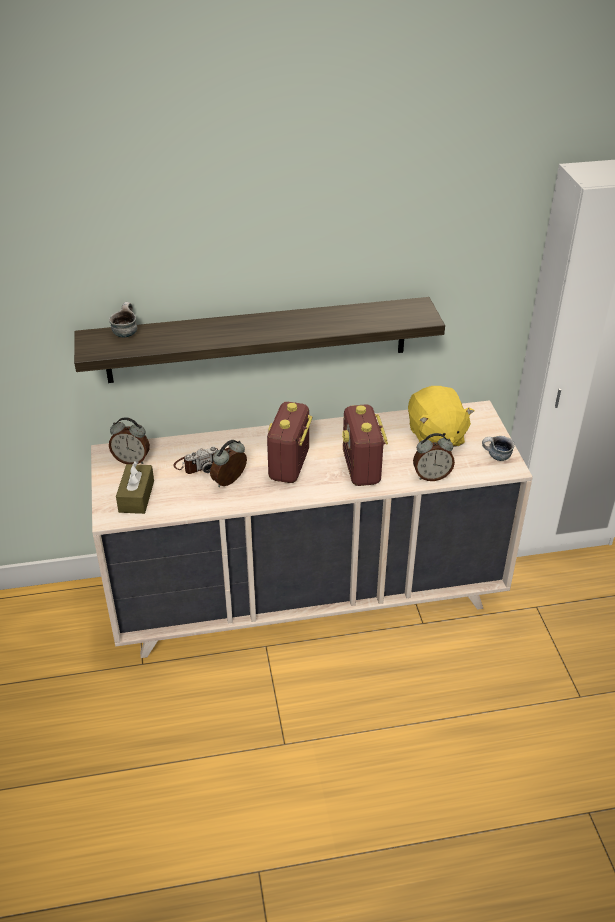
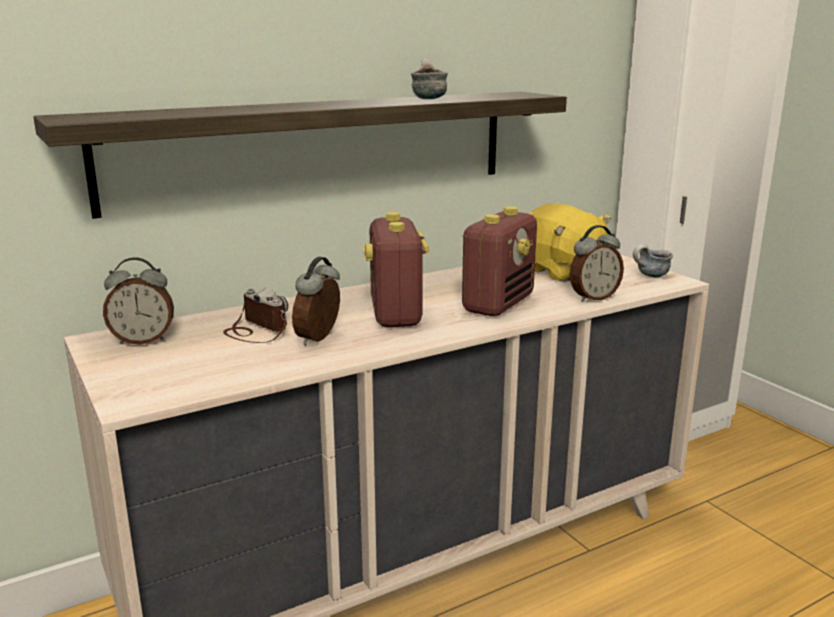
camera: 20 degrees left, 20 degrees down
(125, 332) = (124, 112): mug -> mug (427, 98)
(136, 496) = (170, 373): brown tissue box -> none
(198, 464) = (256, 330): camera -> camera turned 90 degrees counterclockwise
(361, 469) = (498, 304): radio -> radio turned 120 degrees counterclockwise

